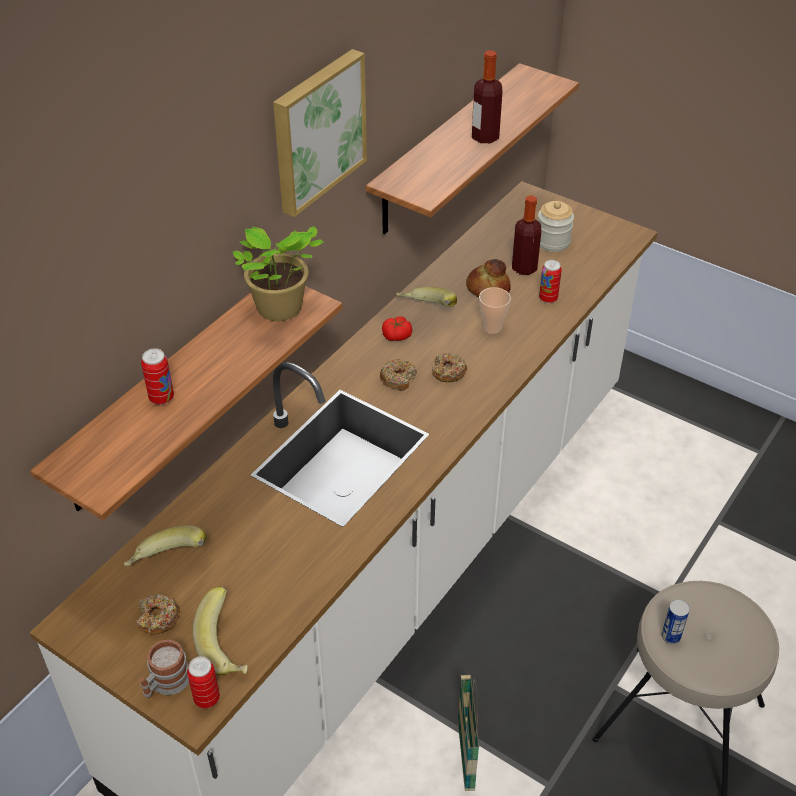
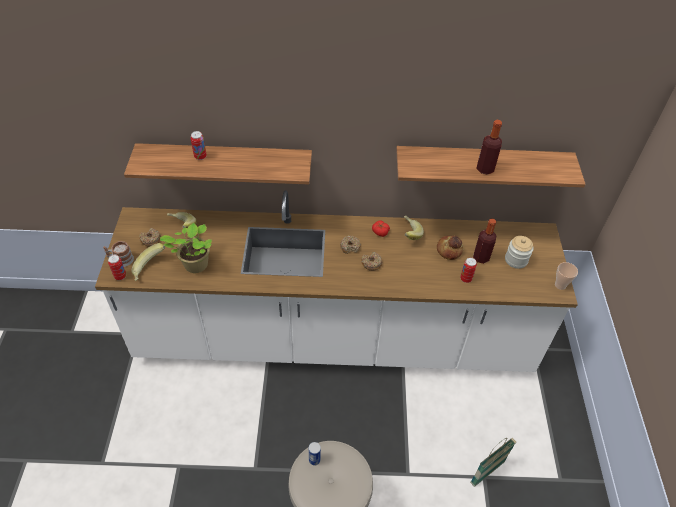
camera: 55 degrees right, 5 degrees up
(279, 310) = (285, 163): potted plant -> potted plant (194, 265)
(317, 131) = (357, 95): picture -> none
(465, 755) = (249, 423): basket -> basket (487, 472)
(492, 328) = (420, 266): cup -> cup (560, 285)

